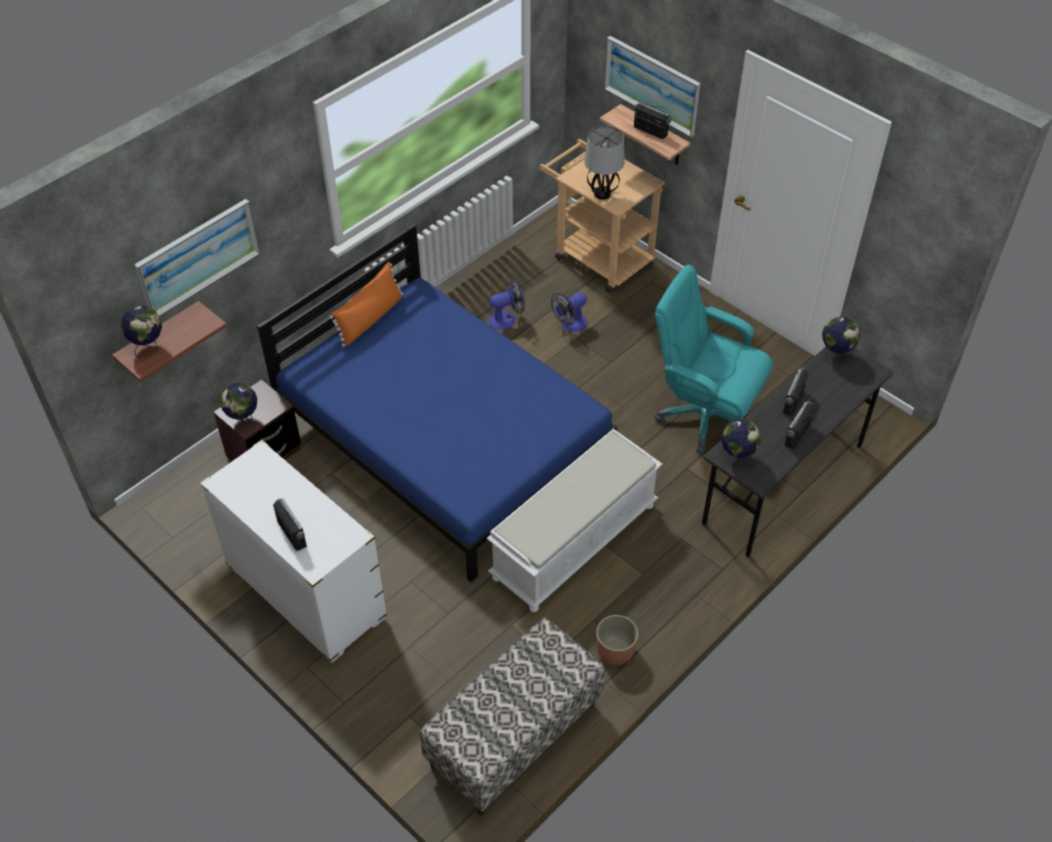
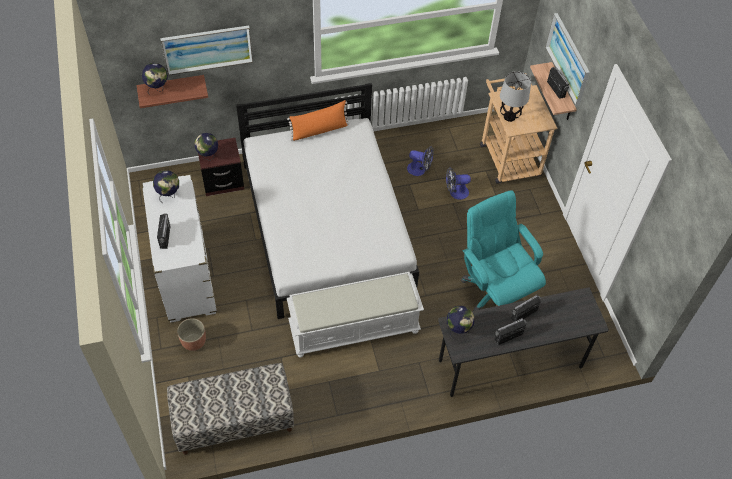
camera: 30 degrees right, 5 degrees up
(444, 440) = (326, 226): blue bed -> white bed
(615, 651) = (327, 406): planter -> planter (193, 341)
(835, 354) = (578, 298): globe -> globe (169, 195)

